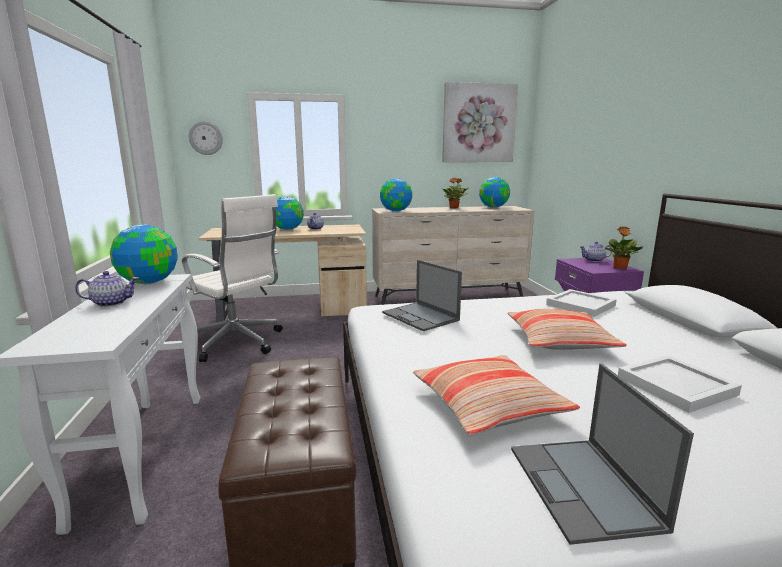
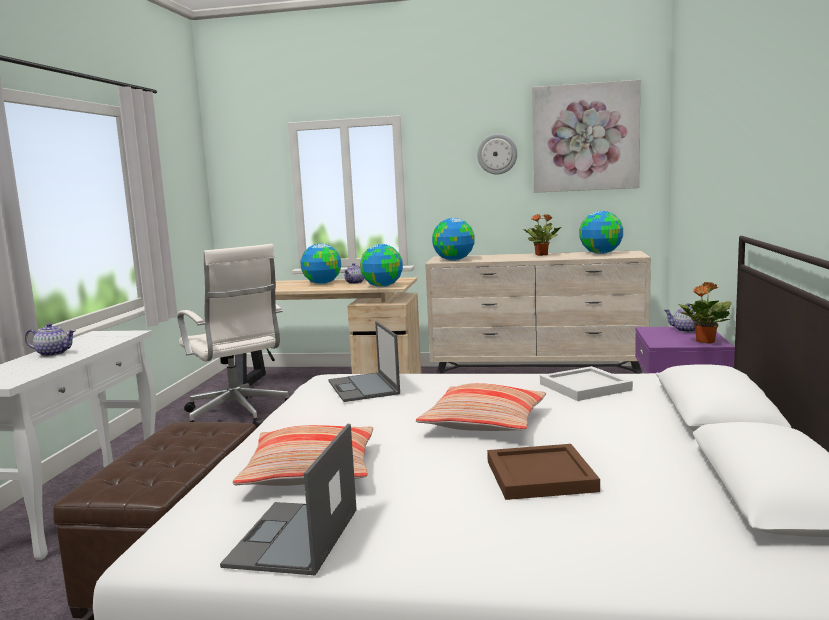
camera: 20 degrees right, 5 degrees down
(149, 282) = (106, 337): globe -> globe (382, 286)
(206, 138) = (244, 177): wall clock -> wall clock (497, 154)
(676, 386) = (539, 476): white tray -> brown tray

